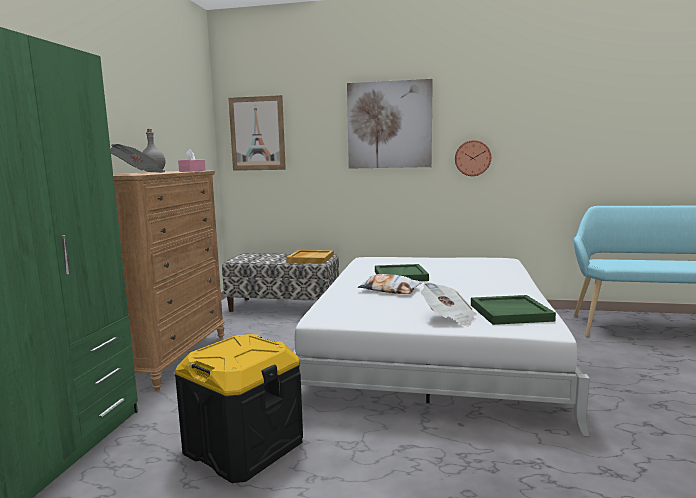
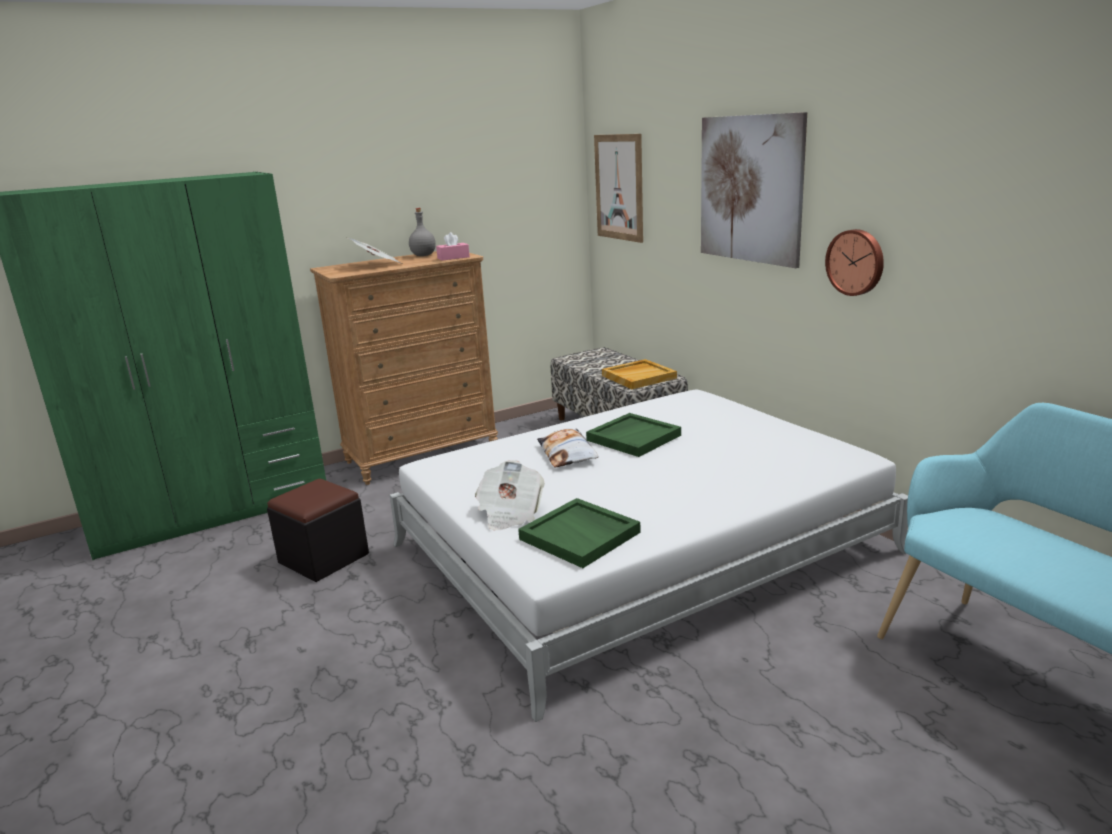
camera: 50 degrees right, 10 degrees up
(244, 446) = (324, 558): black storage box -> black ottoman

